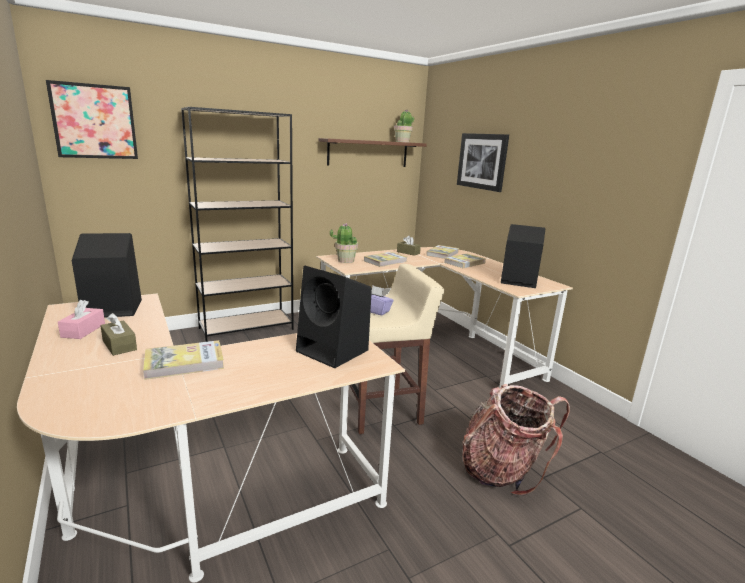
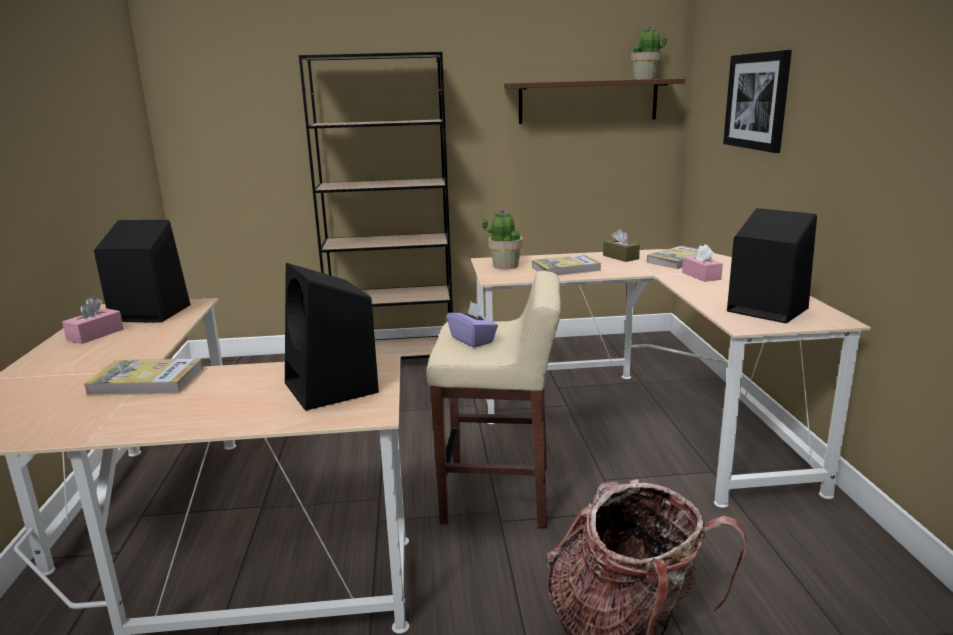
camera: 25 degrees right, 0 degrees up
(94, 121) = (209, 85): picture -> none
(119, 345) = (109, 354): brown tissue box -> none
(464, 263) = (701, 276): book -> pink tissue box

